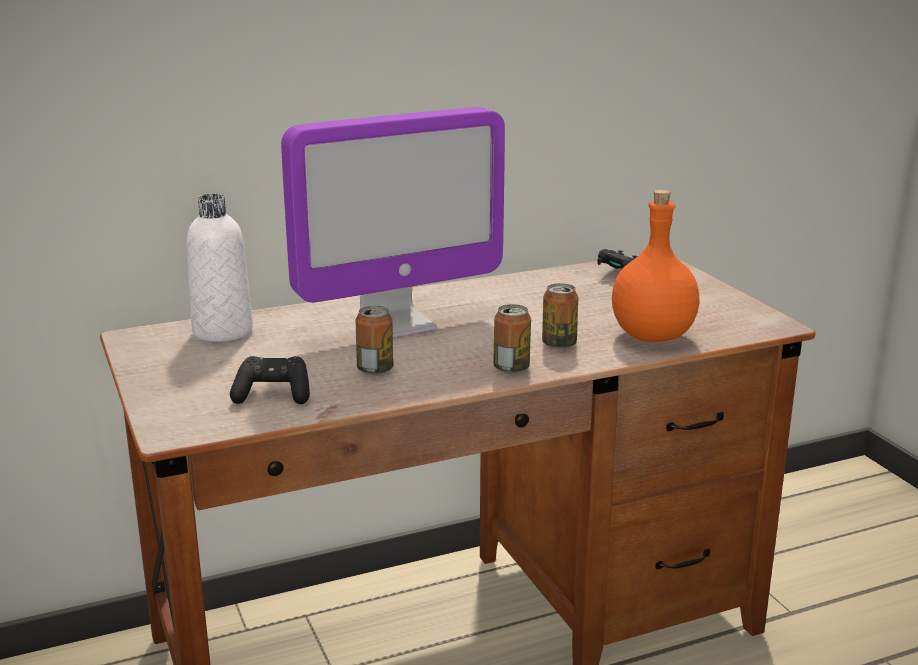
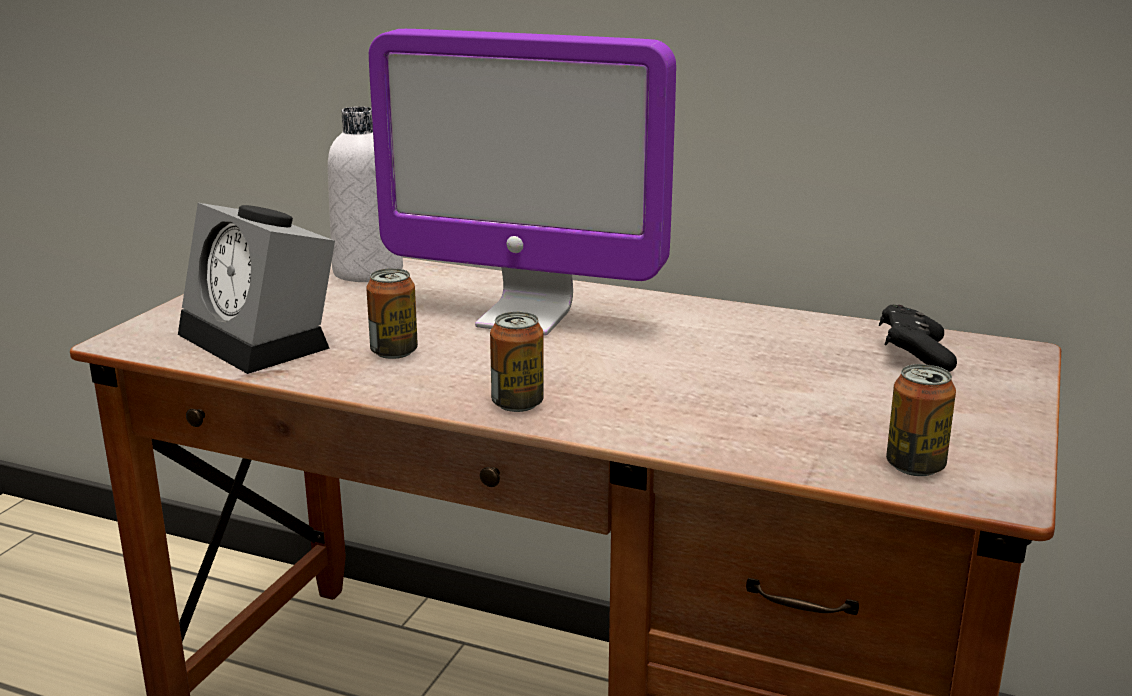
camera: 45 degrees right, 0 degrees up
(273, 395) = (263, 340): black game controller -> alarm clock
(559, 344) = (633, 400): can -> can (915, 466)
(650, 336) = (769, 435): orange bottle -> none

